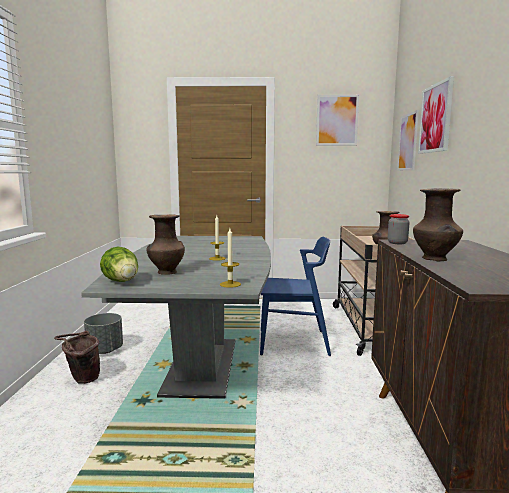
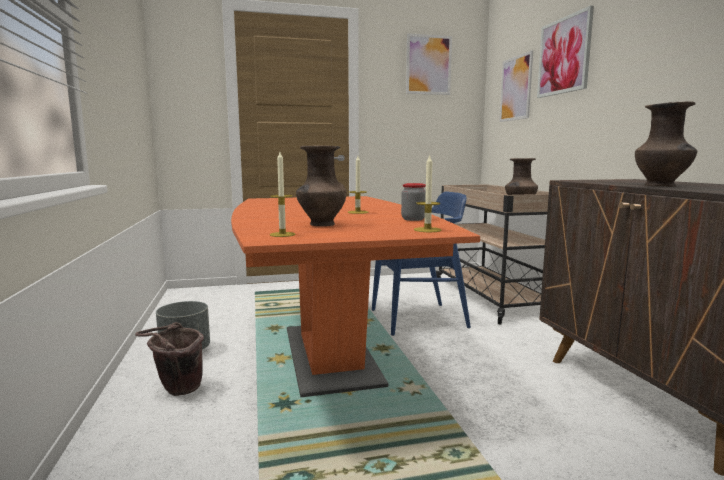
camera: 15 degrees left, 0 degrees up
(122, 282) = (282, 234): lettuce -> candle
(201, 366) = (330, 355): grey dining table -> orange dining table
(397, 243) = (579, 181): jar -> jar (413, 219)

